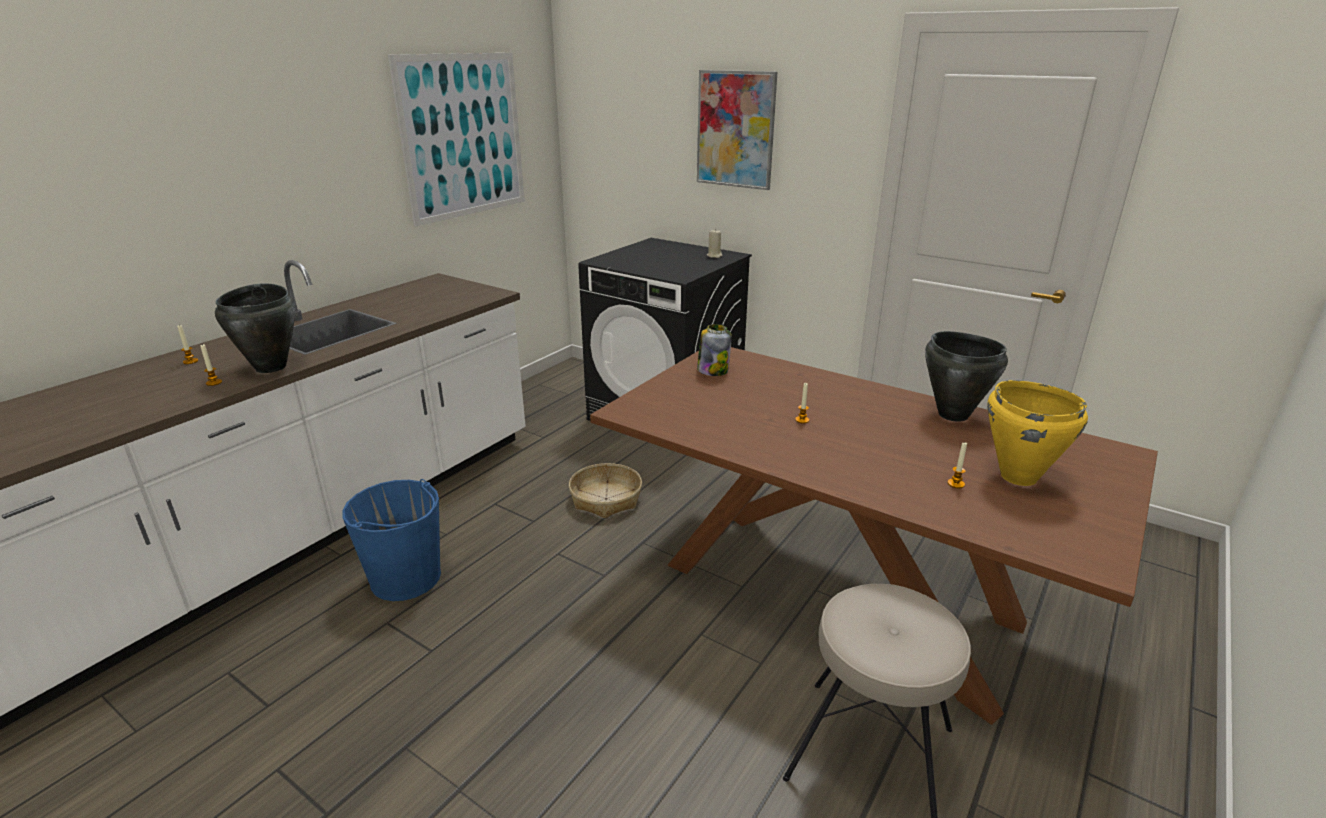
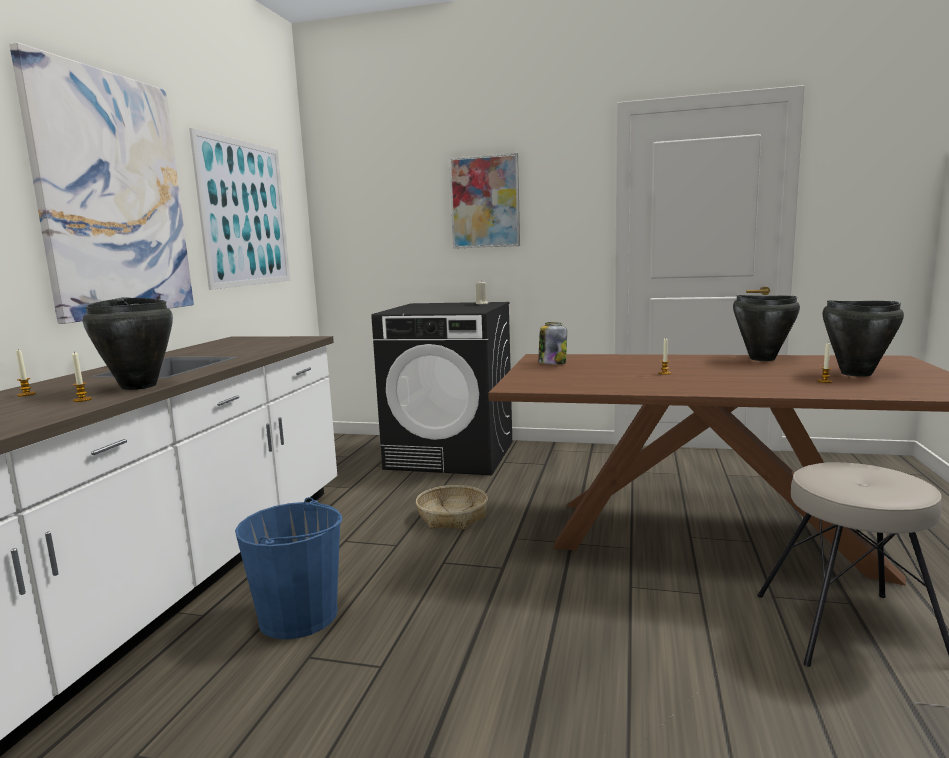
camera: 20 degrees left, 15 degrees down
(295, 149) = (113, 196): none -> picture
(1017, 476) = (855, 373): yellow cooking pot -> black cooking pot

